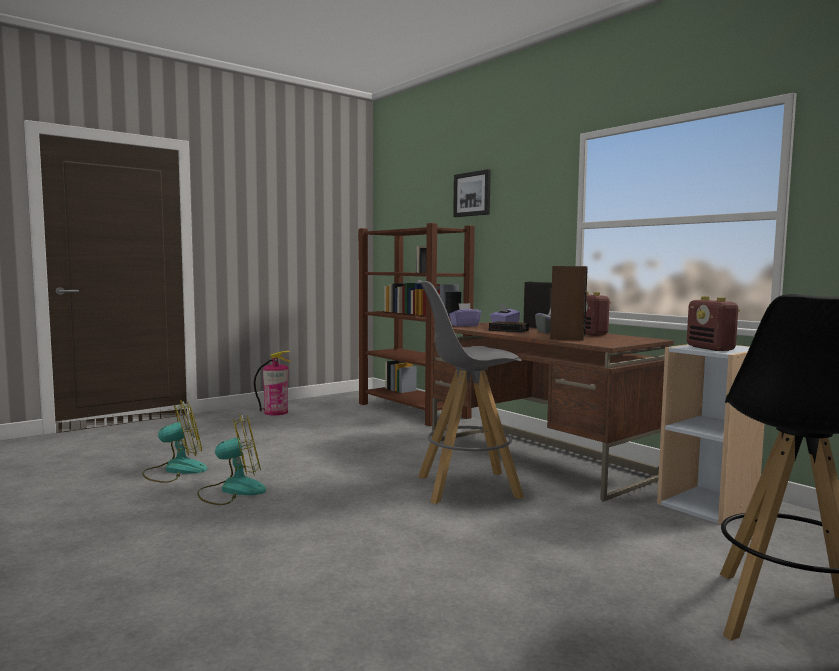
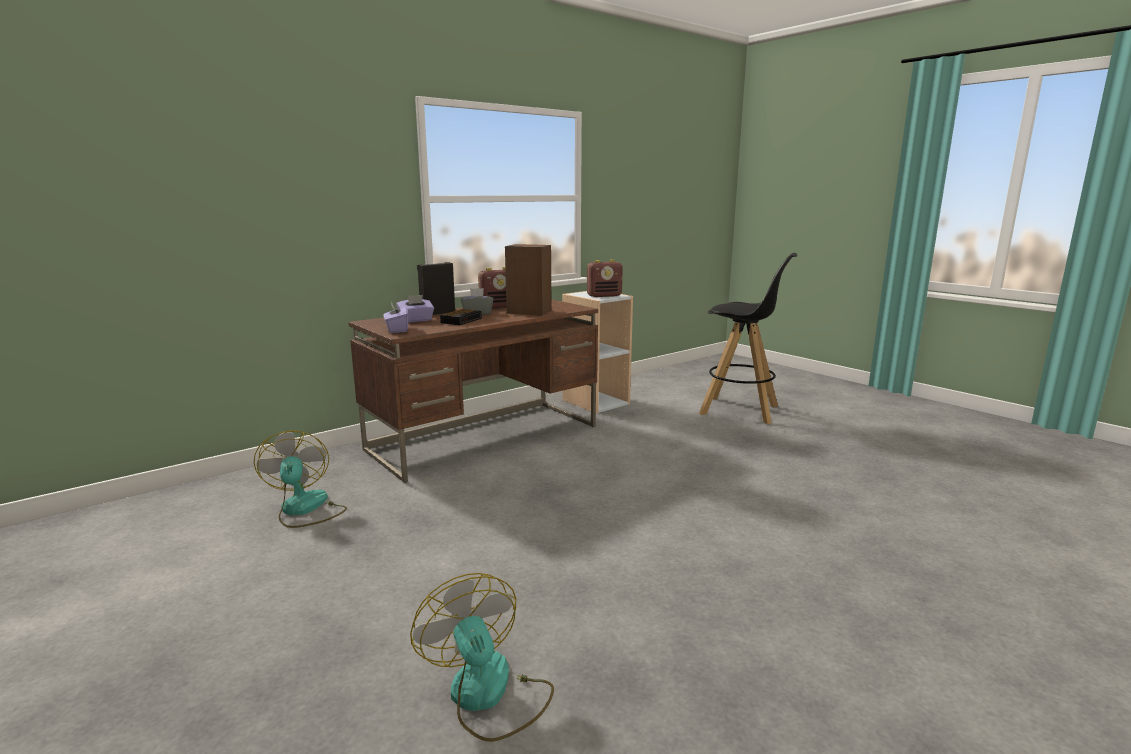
camera: 90 degrees left, 10 degrees up
(232, 490) = (586, 609): fan -> fan (304, 509)
(276, 412) = (79, 640): fire extinguisher -> none
(413, 410) = (215, 495): brown bookcase -> none
(466, 487) = (564, 470): grey stool -> none
(472, 194) = (238, 142): picture -> none

